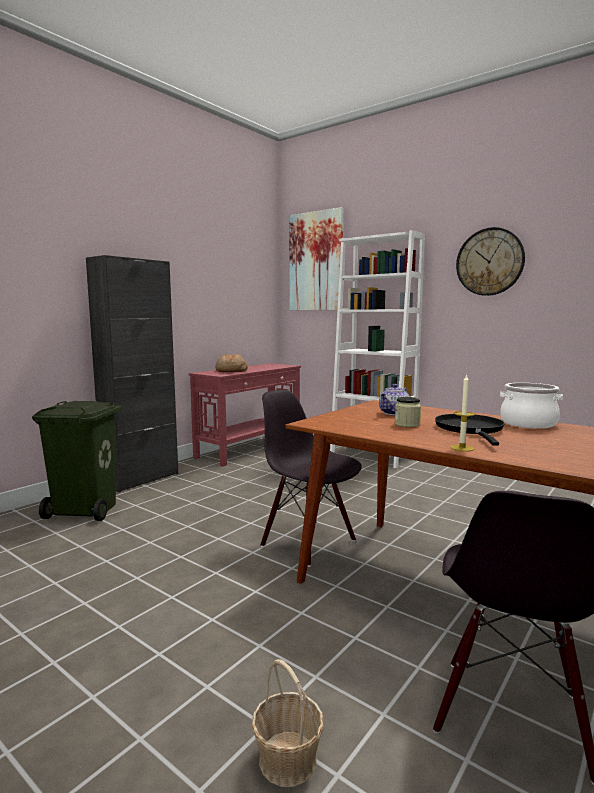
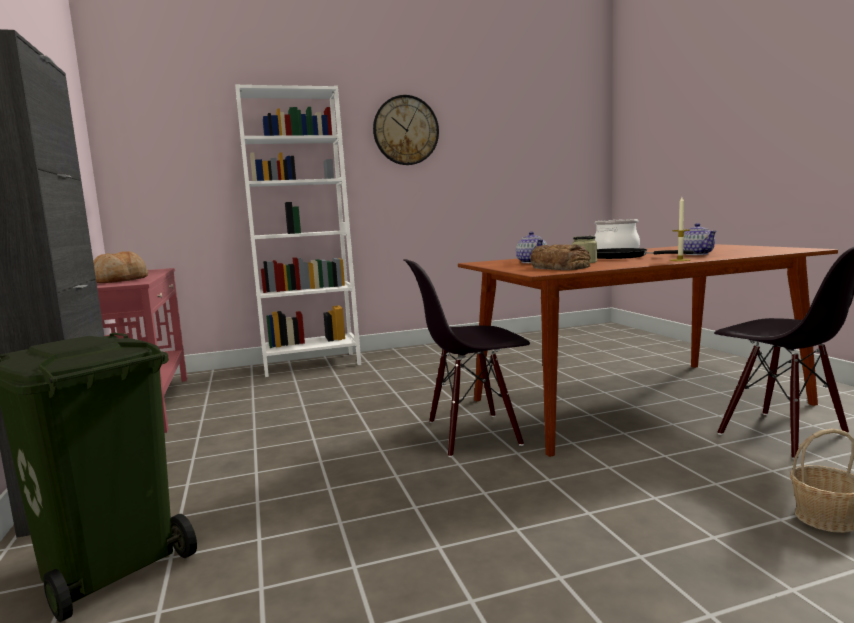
camera: 55 degrees left, 0 degrees up
(316, 261) = (166, 115): picture -> none
(356, 423) = (560, 267): none -> bread
(549, 449) = (696, 254): none -> teapot

